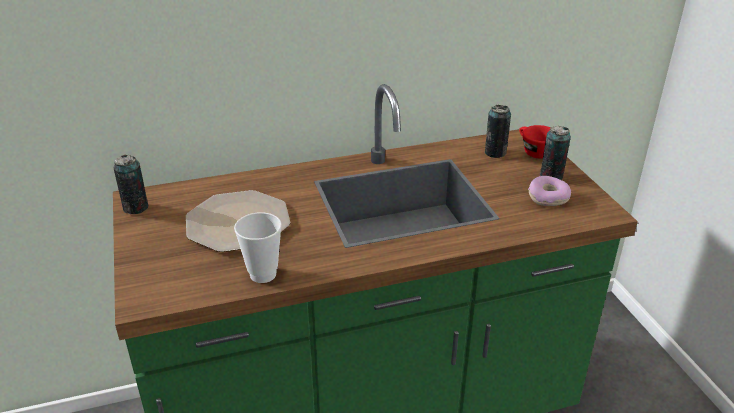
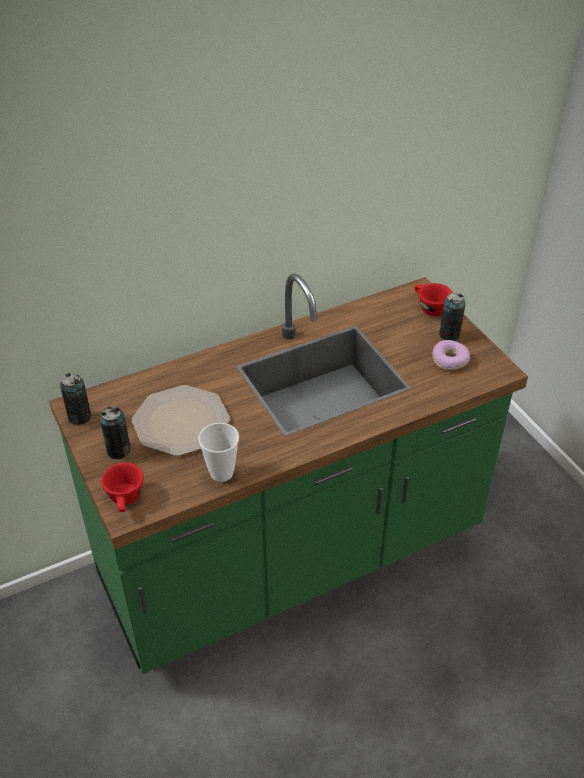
camera: 10 degrees left, 10 degrees up
(148, 288) = (126, 500): none -> red cup
(495, 152) = (395, 313): can -> can (118, 450)

